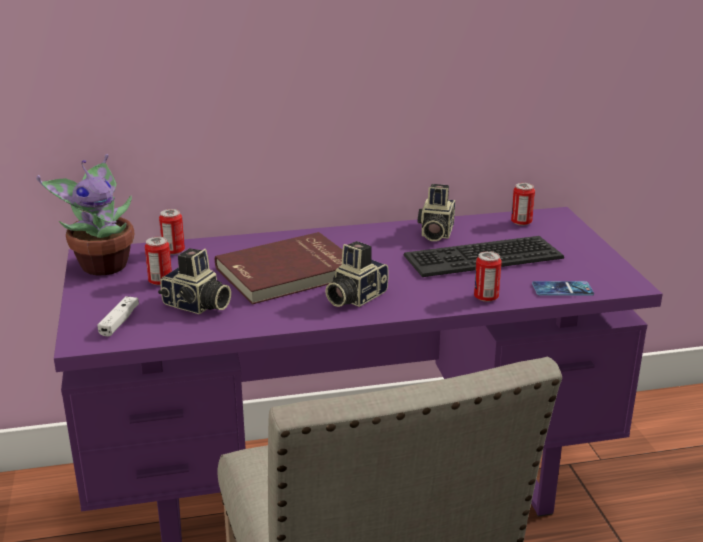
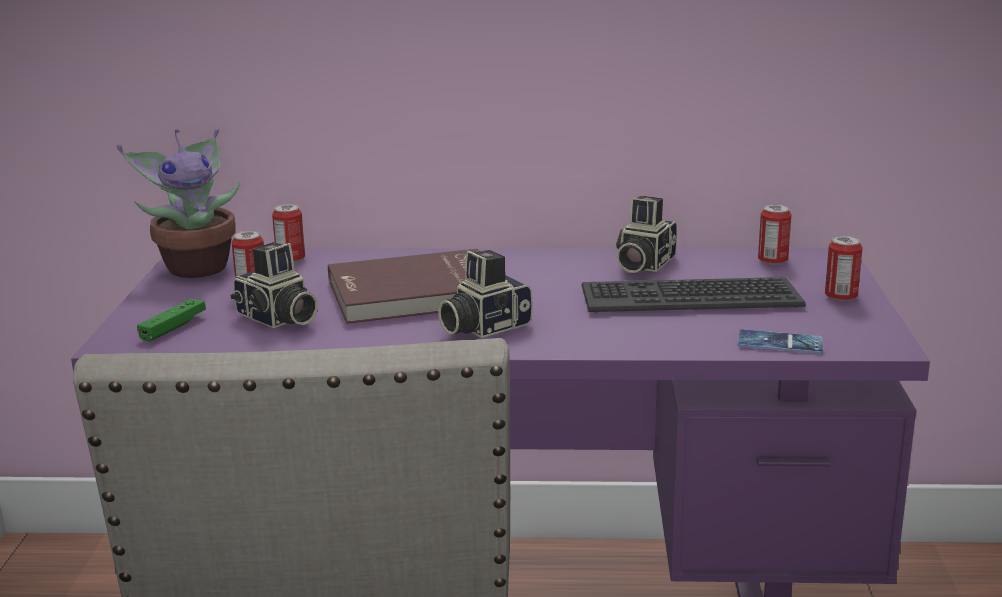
camera: 15 degrees right, 5 degrees down
(119, 322) = (173, 328): white game controller -> green game controller
(486, 297) = (663, 343): can -> can (841, 297)

